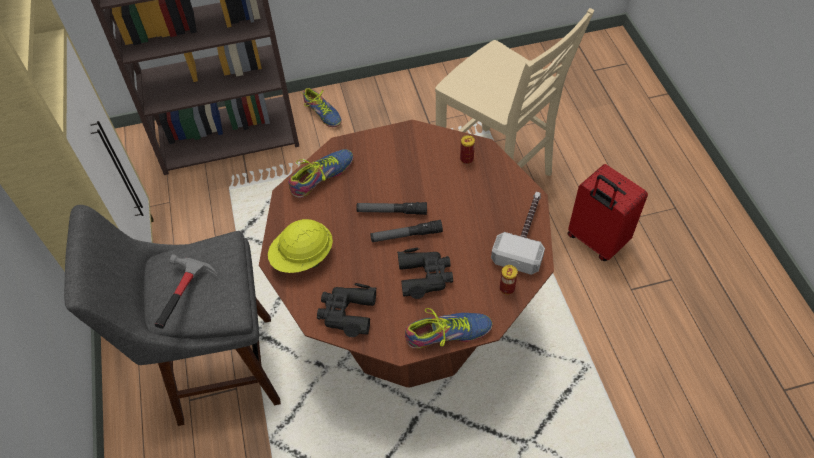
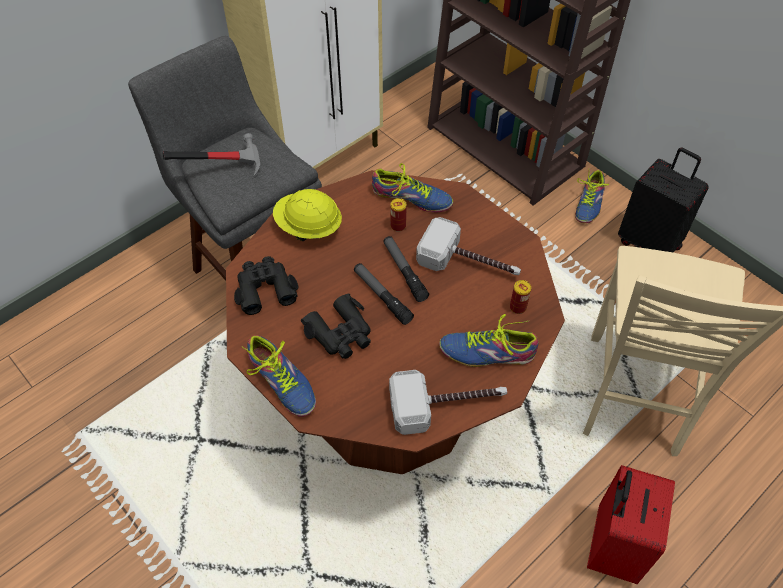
camera: 60 degrees right, 0 degrees up
(382, 99) = (649, 243): none -> black suitcase
(410, 168) = (470, 263): none -> hammer
(495, 193) = (487, 352): none -> shoe
(507, 288) = (366, 414): can -> can (398, 226)

